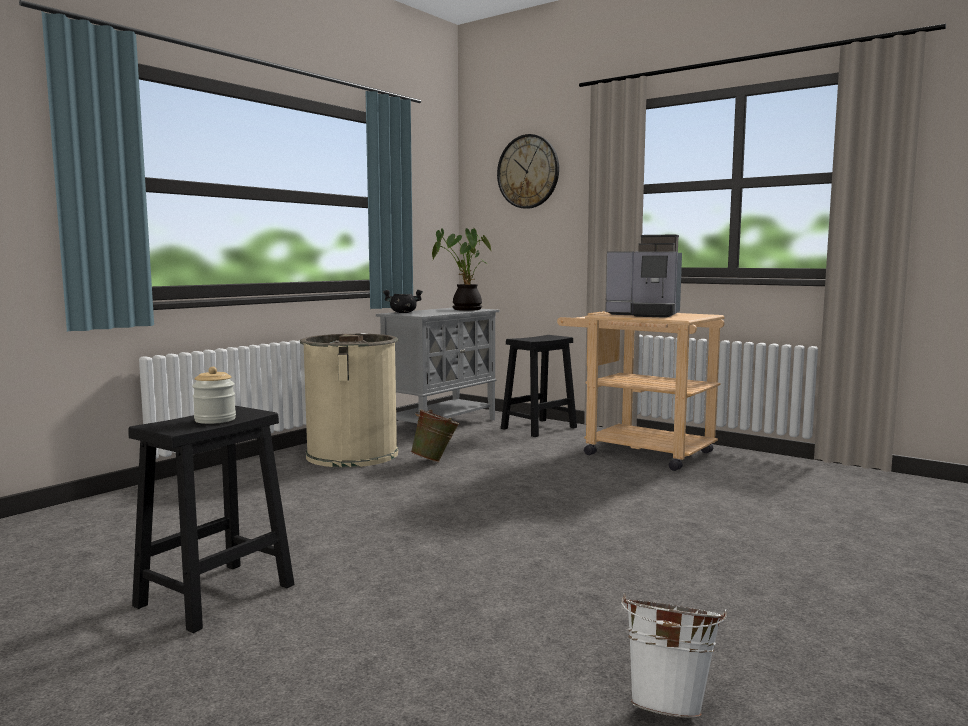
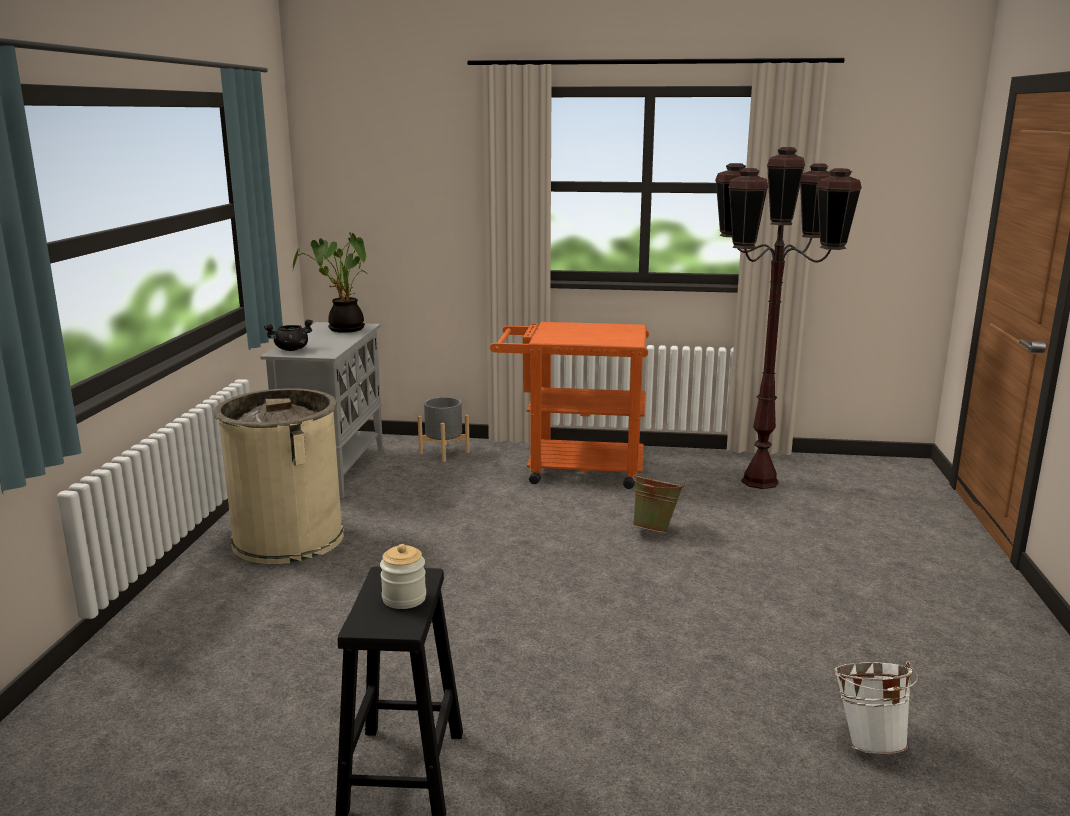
camera: 30 degrees left, 10 degrees up
(436, 461) = (394, 526): green bucket -> green bucket (655, 529)
(528, 171) = (395, 155): wall clock -> none
(539, 428) = (444, 452): black stool -> grey planter
(637, 451) = (573, 469): beige cart -> orange cart
(645, 314) = (581, 333): coffee machine -> none
(826, 487) = (760, 482): none -> brown floor lamp

